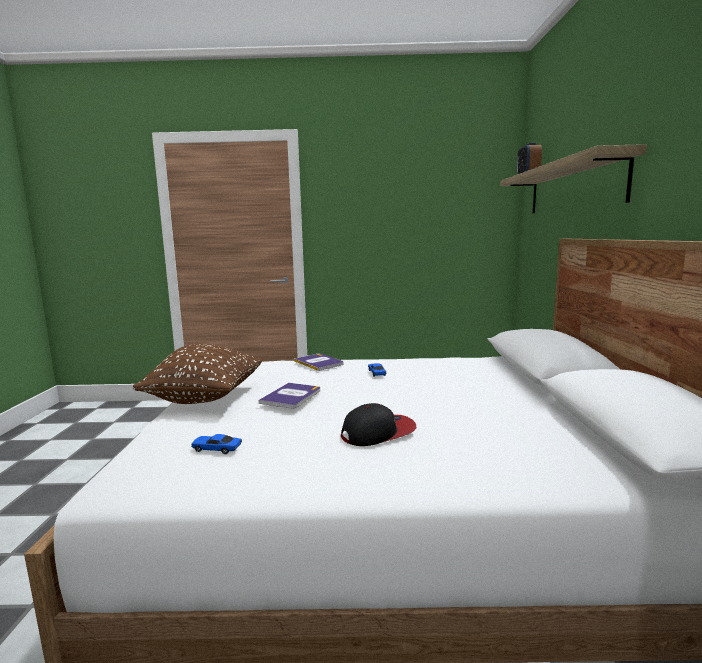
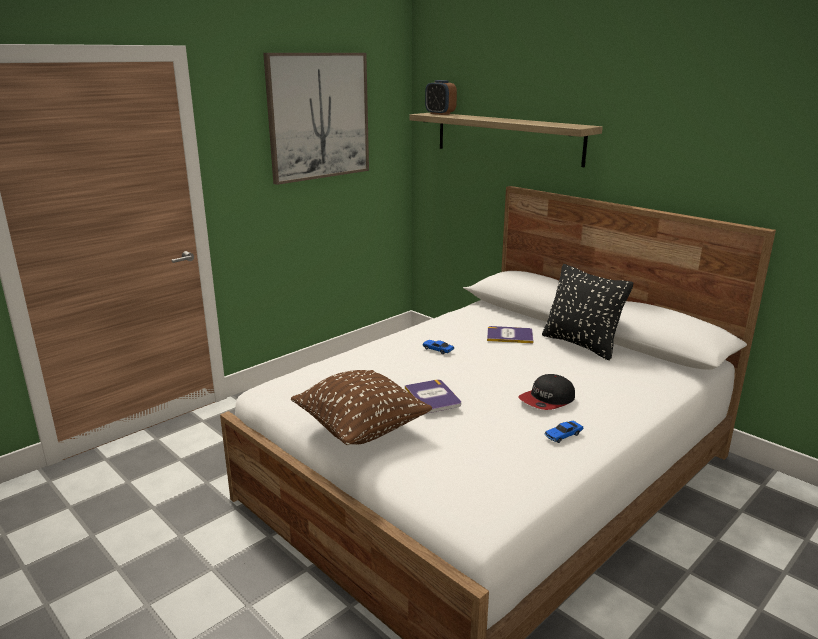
camera: 45 degrees left, 10 degrees up
(216, 449) = (485, 460): toy car -> toy car (563, 435)
(319, 363) = (368, 355): book -> book (509, 335)
(378, 433) = (547, 400): cap -> cap turned 150 degrees counterclockwise
(412, 184) = (319, 116): none -> picture
(532, 407) = (581, 344): none -> black pillow

